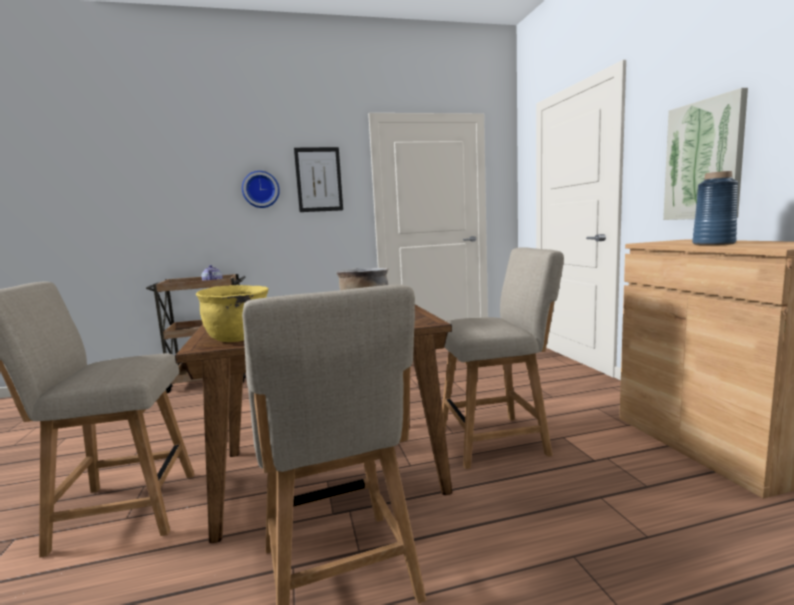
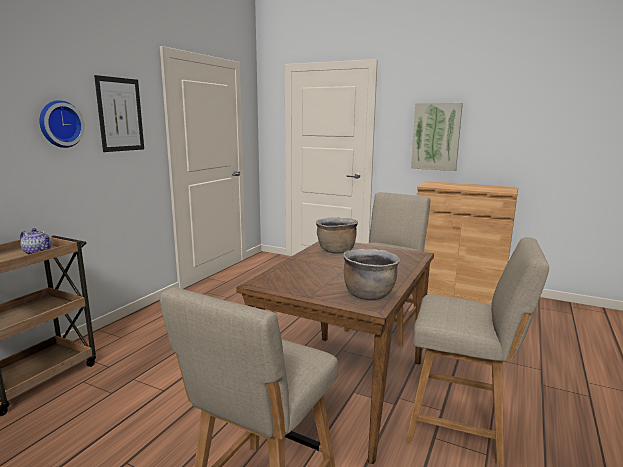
camera: 50 degrees left, 5 degrees up
(238, 338) = (368, 295): yellow cooking pot -> brown cooking pot
(713, 244) = (467, 187): blue vase -> none

